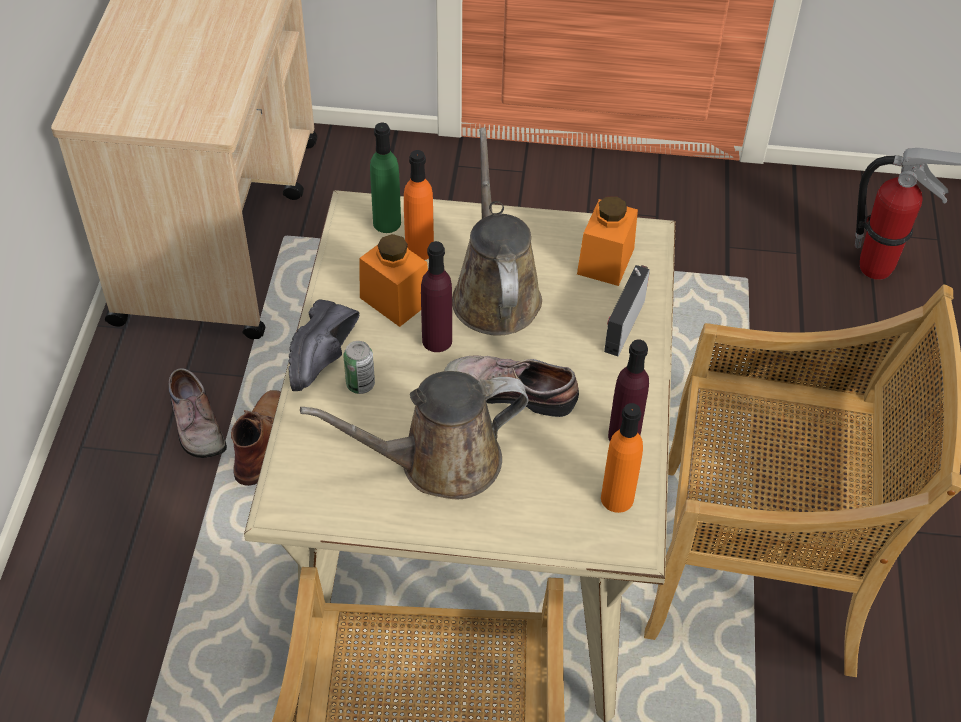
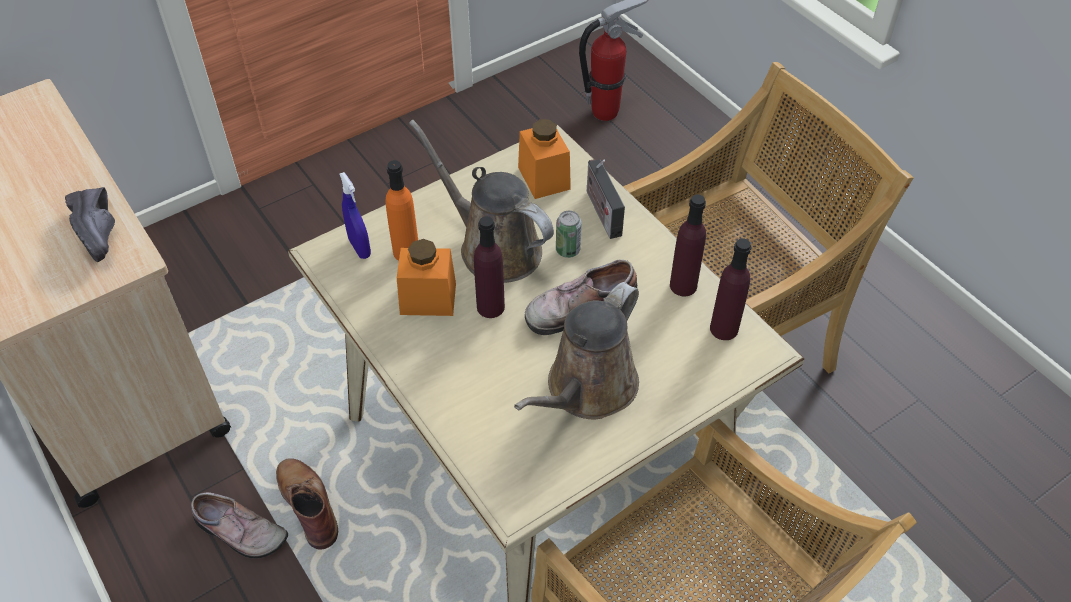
camera: 40 degrees left, 0 degrees up
(326, 358) = (423, 375): black shoe -> black shoe (102, 233)
(360, 384) = (470, 376): can -> can (568, 250)
(387, 223) = (359, 248): green bottle -> blue spray bottle
(617, 498) = (724, 329): orange bottle -> purple bottle

